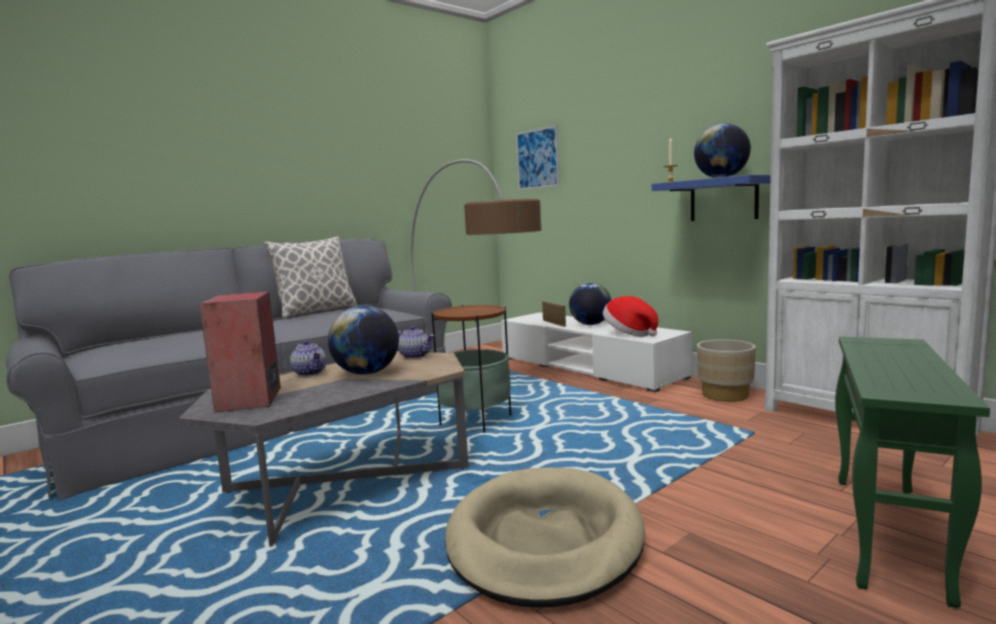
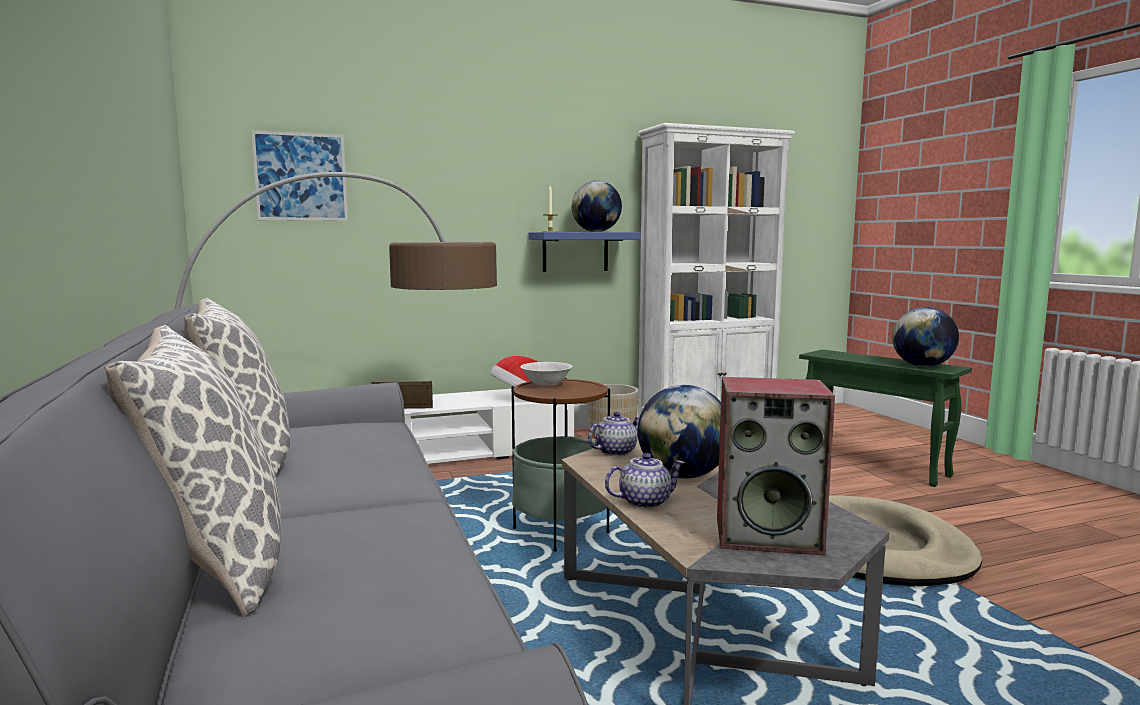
camera: 70 degrees left, 0 degrees up
(186, 331) = (216, 564): none -> pillow
(474, 307) = (546, 385): none -> white bowl
(590, 324) = (445, 400): globe -> globe (922, 366)

